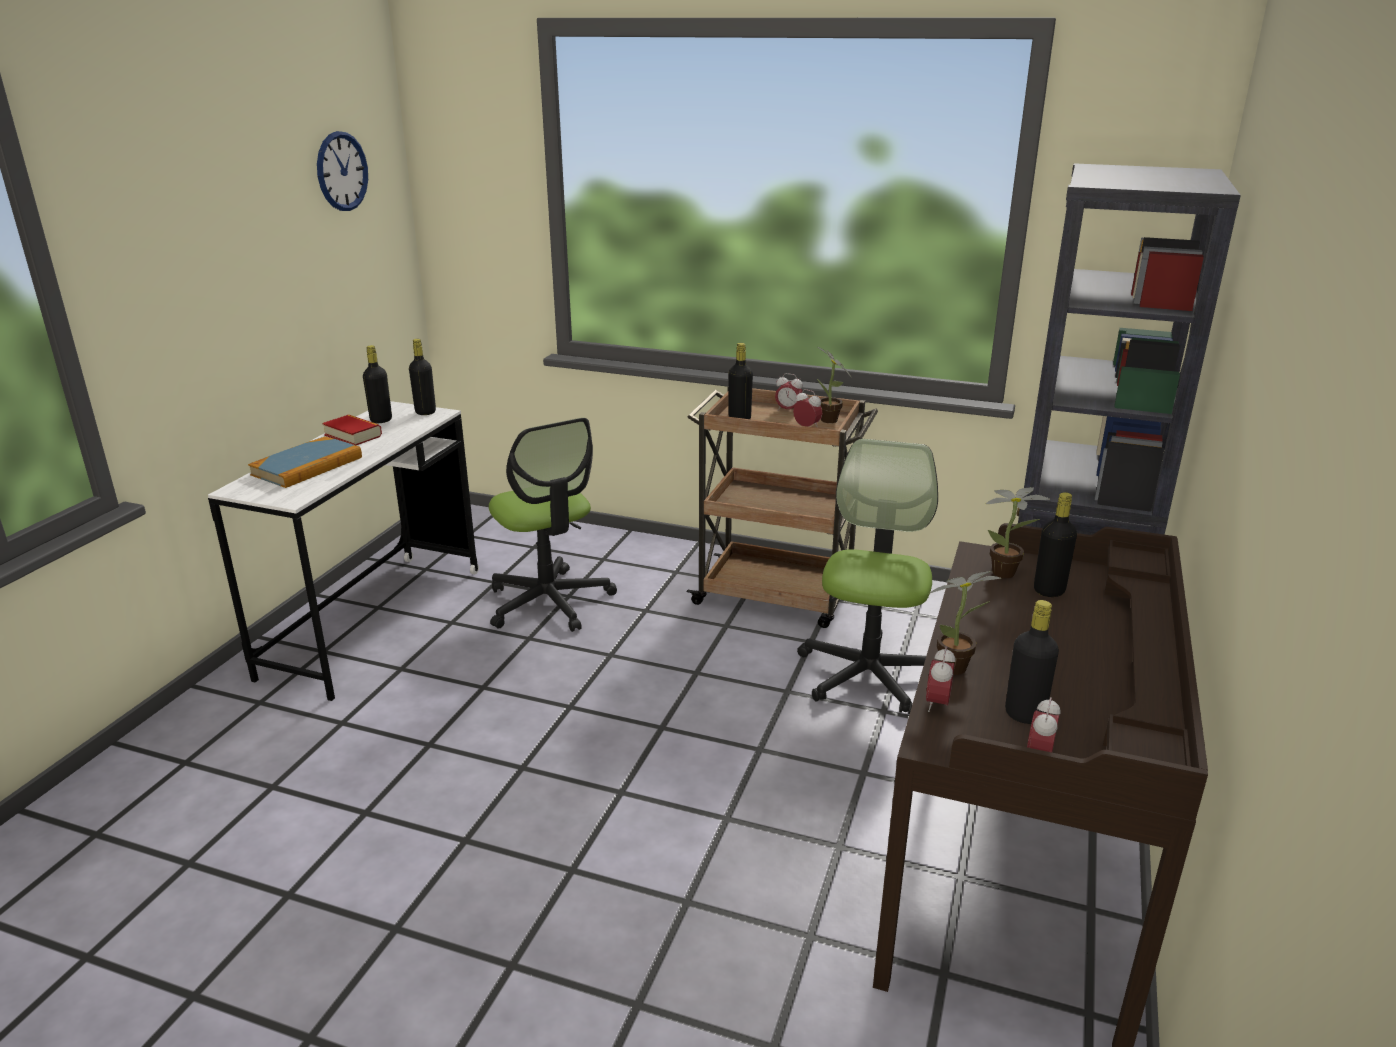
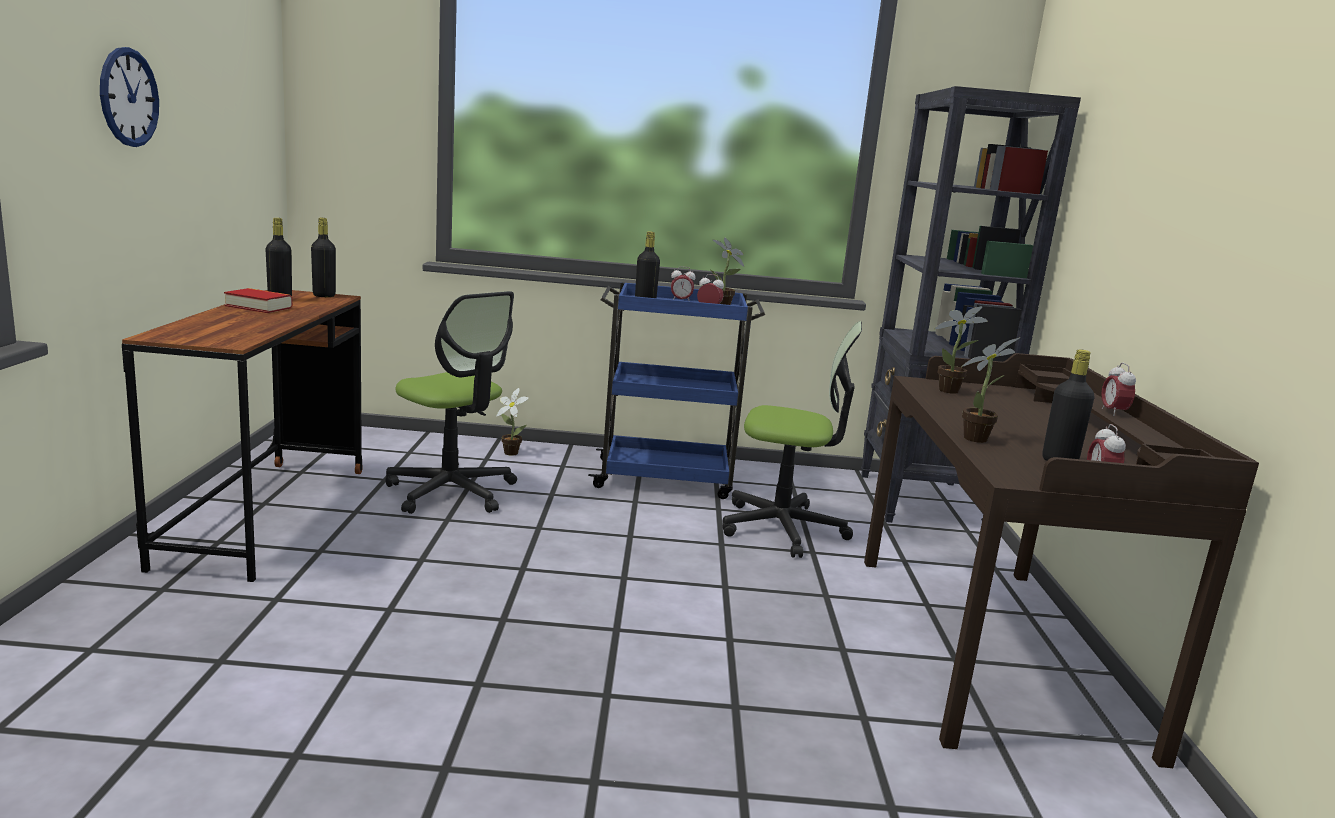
camera: 20 degrees left, 10 degrees down
(307, 466) = (226, 324): book -> none
(342, 171) = (236, 52): wall clock -> wall clock (129, 97)
(374, 622) = (267, 515): white desk -> brown desk
(631, 550) = (510, 452): none -> potted plant
(776, 595) = (666, 479): brown cart -> blue cart
(868, 674) = (783, 528): office chair -> office chair turned 105 degrees clockwise
(937, 704) = (989, 458): alarm clock -> alarm clock (1113, 412)
(1049, 591) = (993, 399): black bottle -> none

